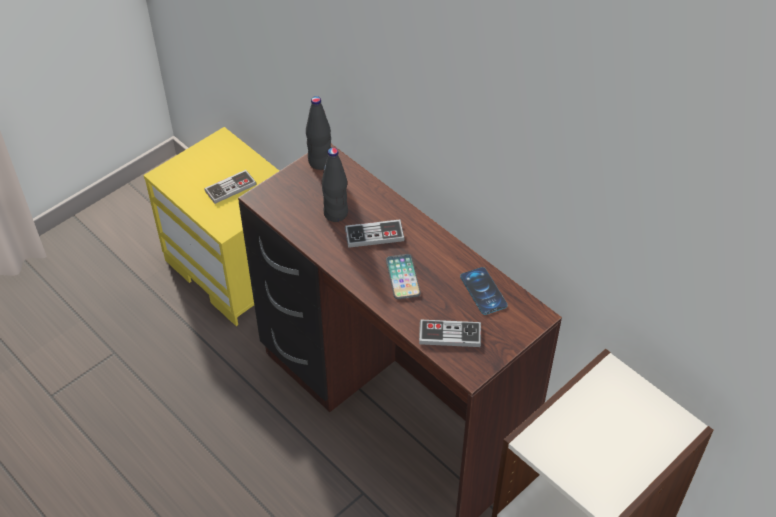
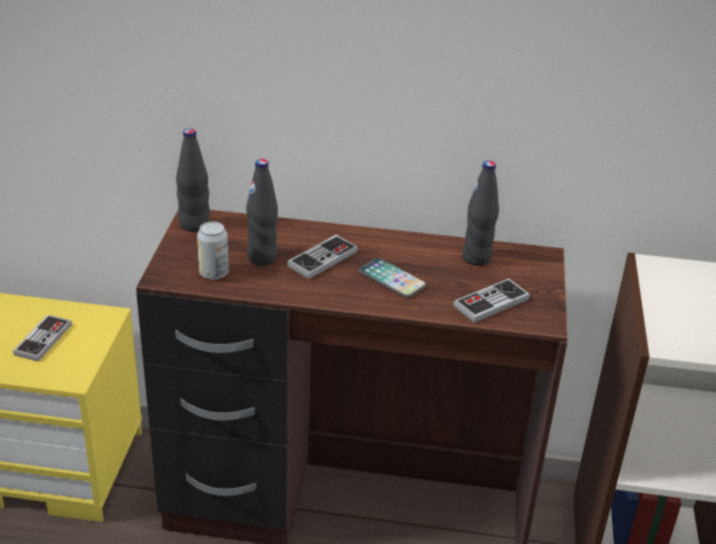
camera: 40 degrees left, 15 degrees down
(293, 211) = (214, 273): none -> can
(483, 291) = (477, 258): phone -> black bottle

